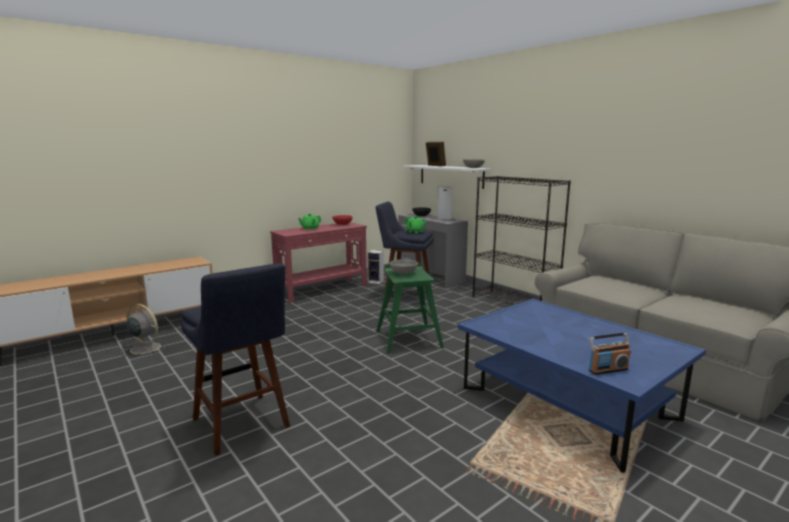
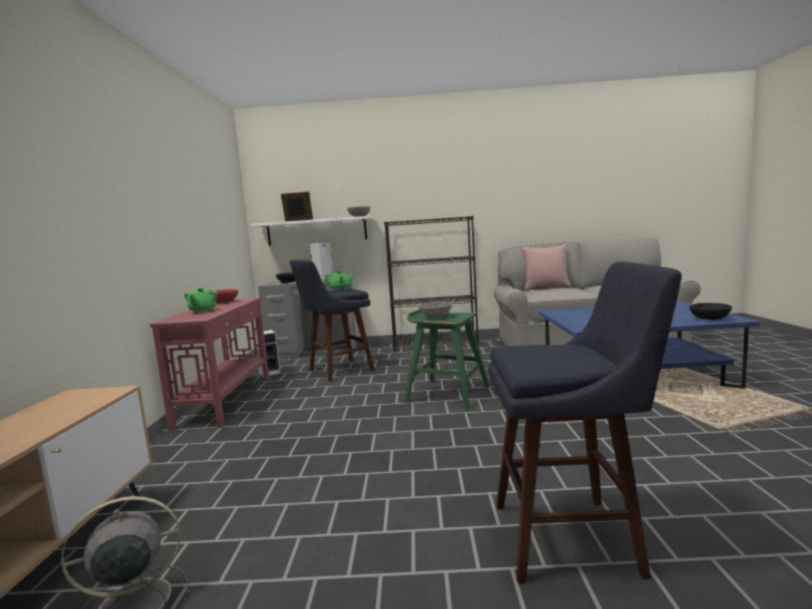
camera: 50 degrees left, 5 degrees down
(607, 370) = (709, 319): radio -> black bowl
(619, 280) = (546, 288): none -> pink pillow

